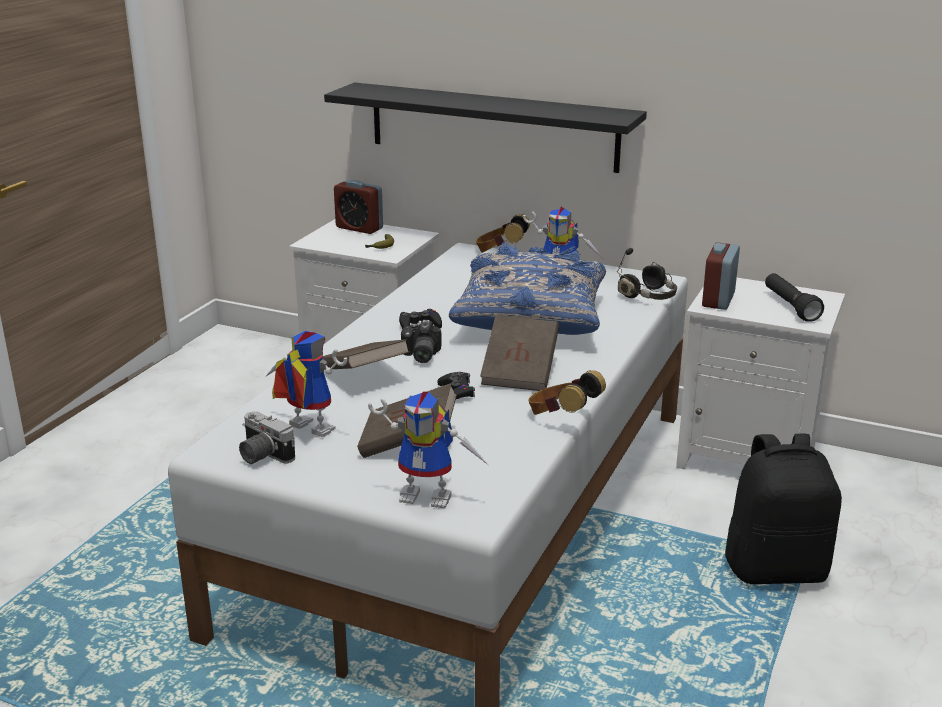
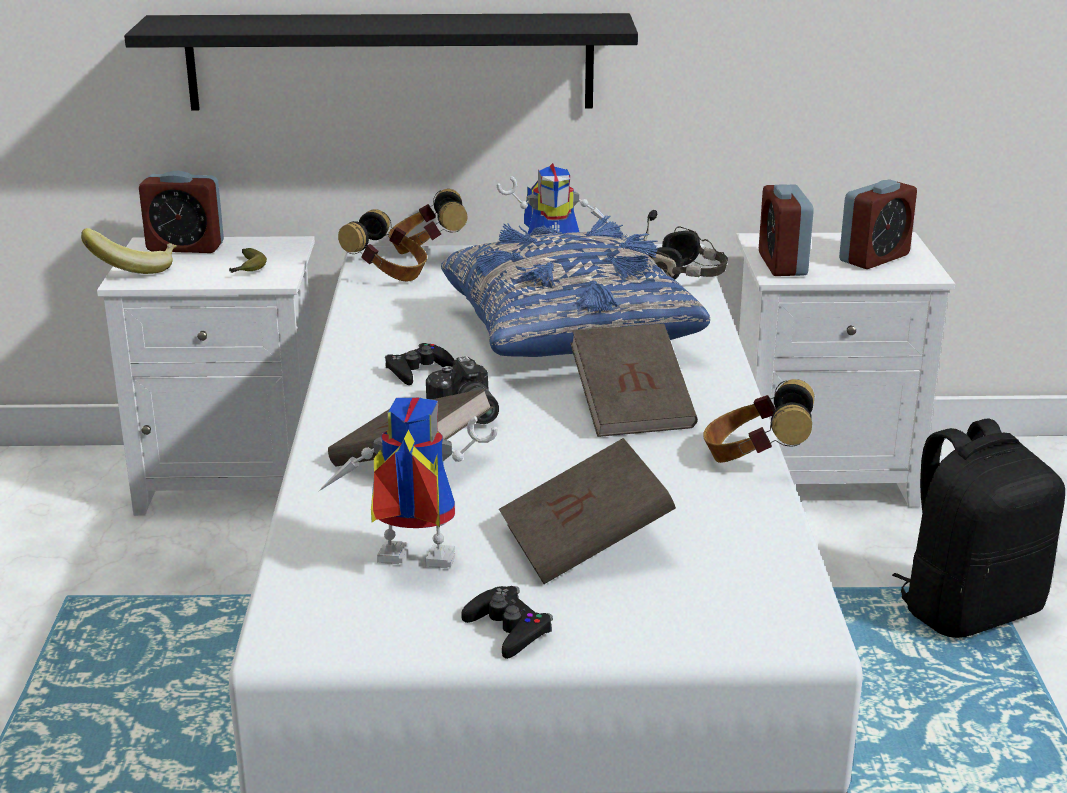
camera: 25 degrees left, 0 degrees up
(261, 456) = (382, 622): camera -> none
(320, 236) = (134, 269): none -> banana
(431, 495) = (700, 614): toy robot -> none
(456, 392) = (574, 456): black game controller -> black game controller (508, 629)
(461, 264) = (388, 275): none -> headphones
(790, 307) = (874, 258): black flashlight -> alarm clock

